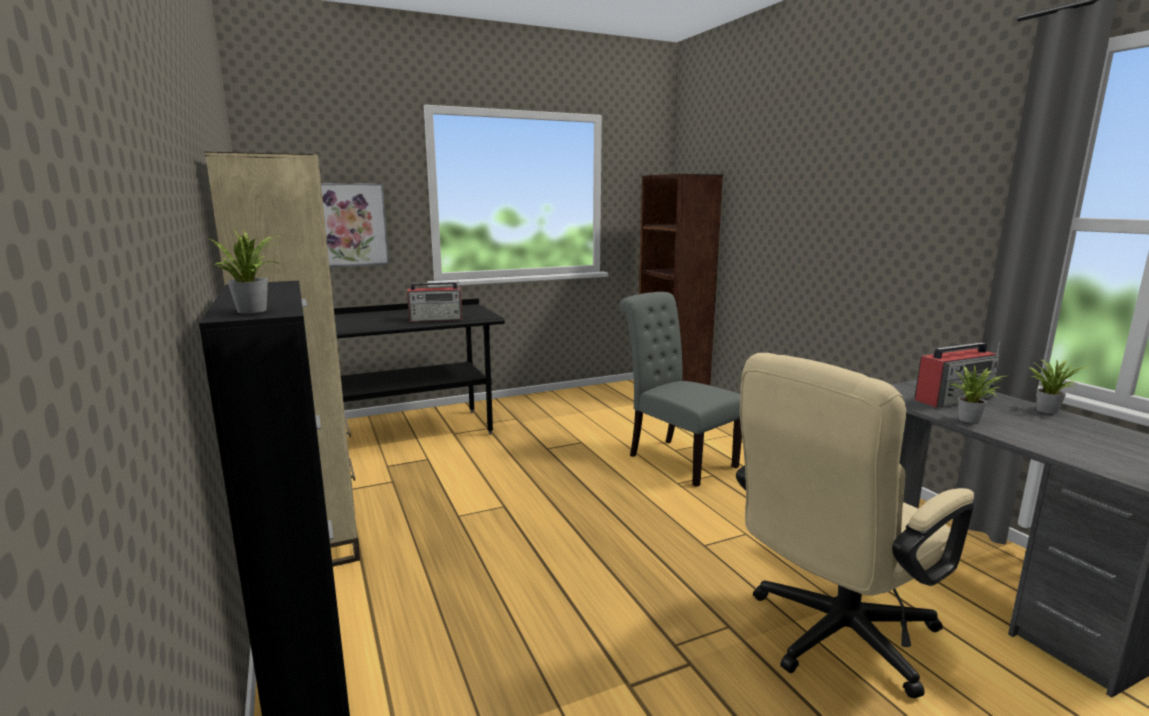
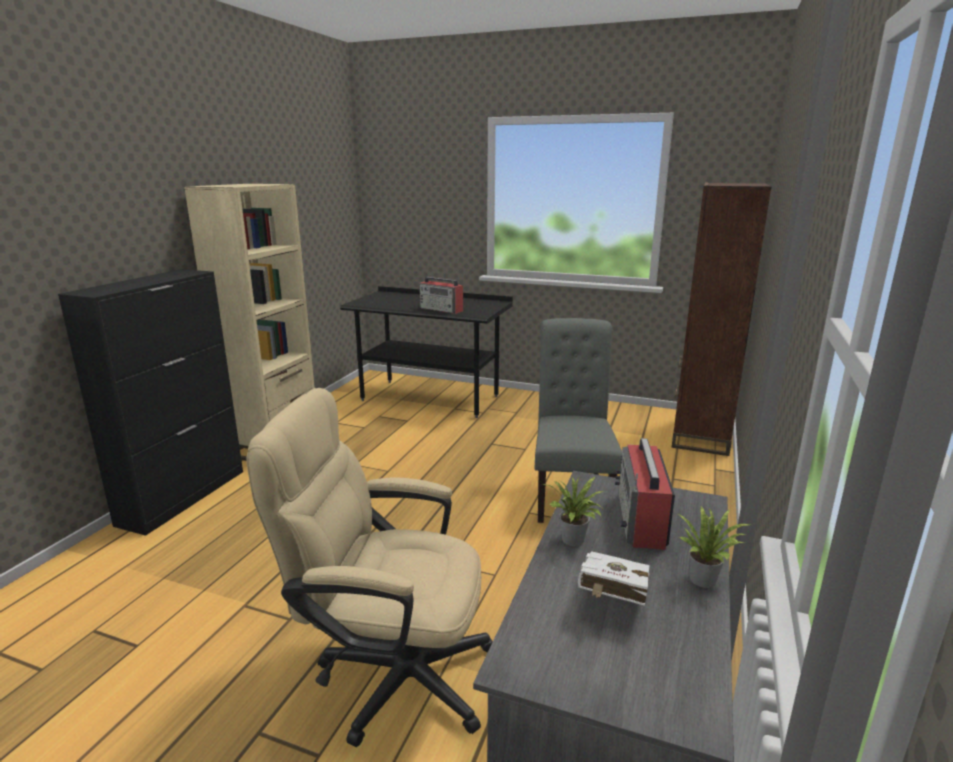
camera: 45 degrees right, 5 degrees up
(255, 310) = (99, 290): potted plant -> none
(350, 225) = (426, 222): picture -> none
(954, 399) = (641, 520): radio -> radio turned 75 degrees clockwise
(1062, 435) = (611, 600): none -> white book

